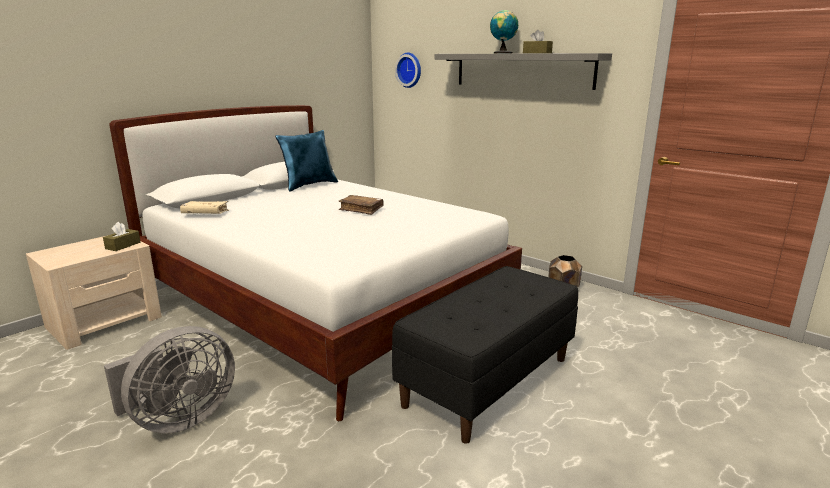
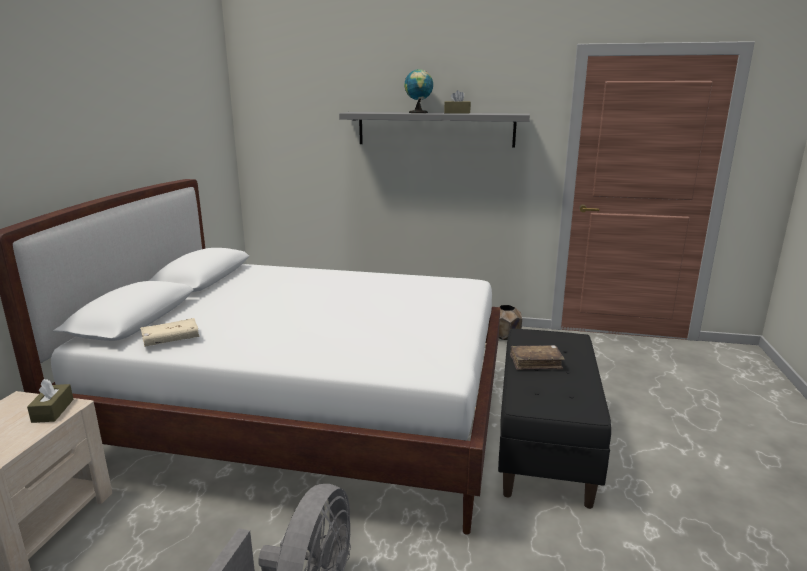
camera: 30 degrees left, 0 degrees up
(309, 185) = (235, 278): blue pillow -> none
(361, 209) = (349, 298): brown book -> brown book (535, 362)
(410, 70) = (291, 129): wall clock -> none

